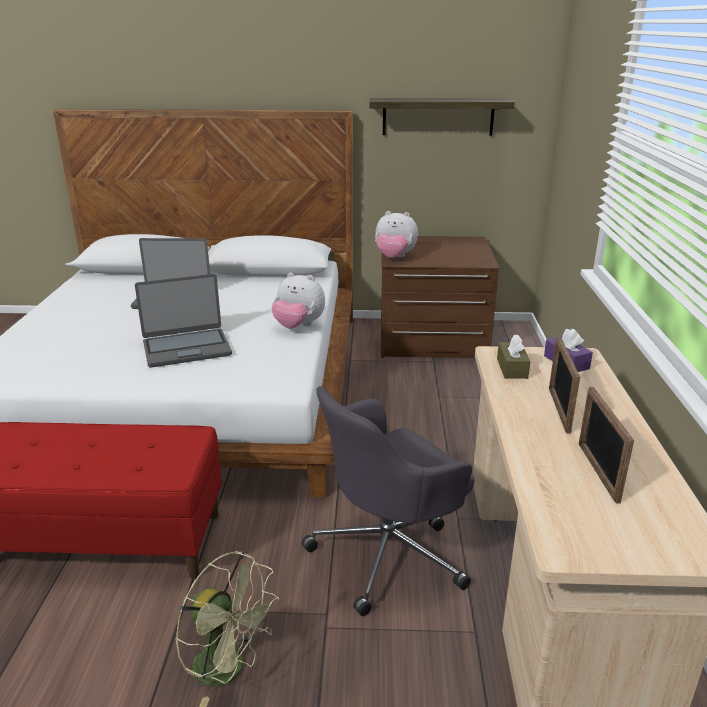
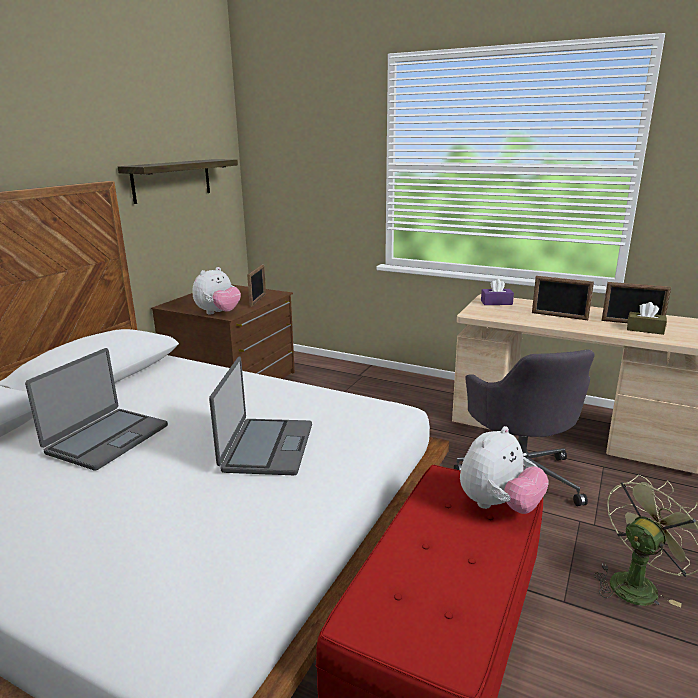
camera: 65 degrees left, 5 degrees down
(298, 326) = (277, 386): plush toy -> plush toy (498, 506)
(451, 261) = (258, 300): none -> picture frame
(512, 368) = (497, 314): brown tissue box -> brown tissue box (645, 329)

